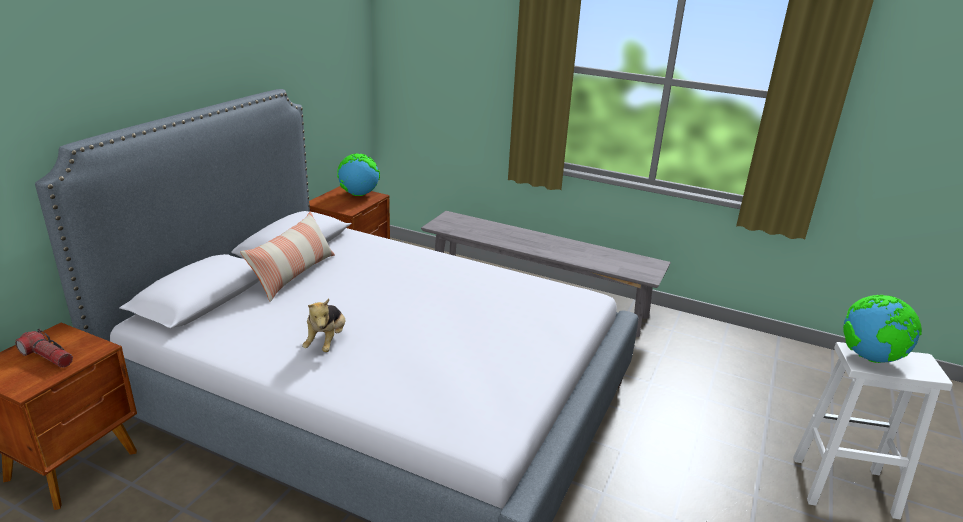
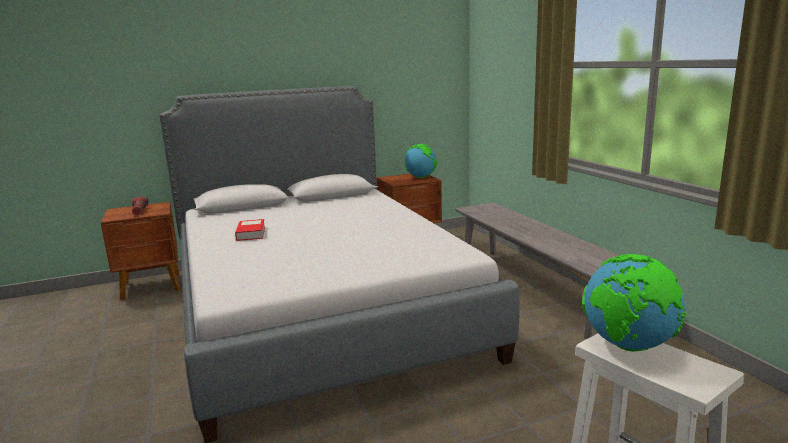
camera: 45 degrees right, 10 degrees down
(294, 274) = (302, 205): pillow -> none
(326, 342) = (251, 233): plush toy -> book

